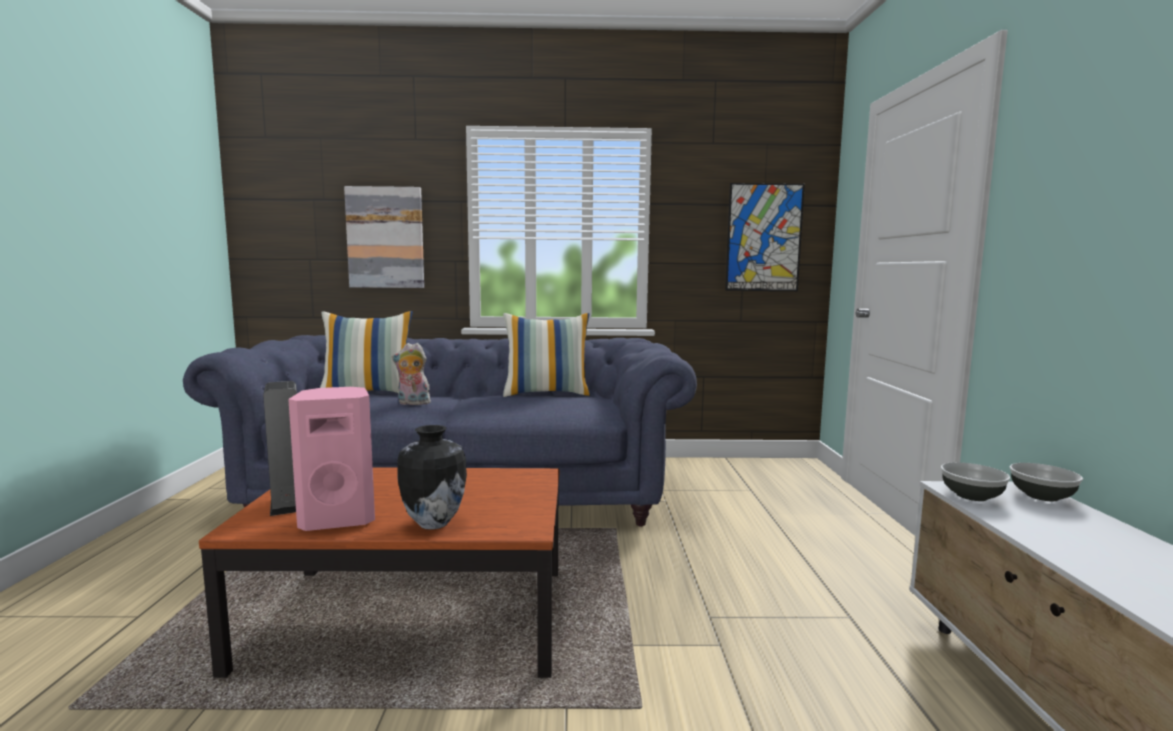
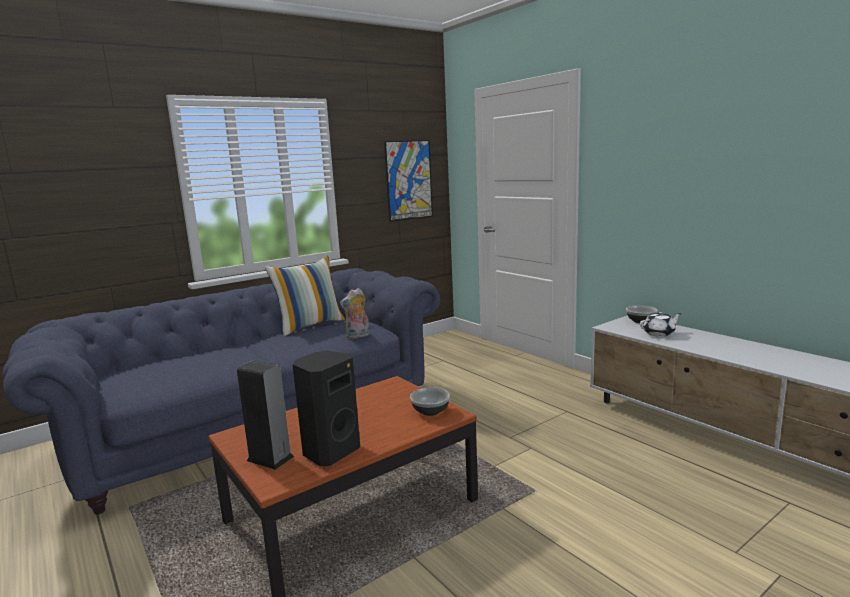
camera: 35 degrees left, 5 degrees up
(339, 519) = (330, 452): pink speaker -> black speaker
(368, 393) = (157, 361): pillow -> none
(385, 238) = (95, 207): picture -> none
(412, 403) = (224, 359): plush toy -> plush toy (358, 336)
(432, 523) = (395, 431): vase -> none
(971, 495) = (619, 329): bowl -> bowl (430, 411)
(1049, 524) = (659, 333): none -> white teapot

